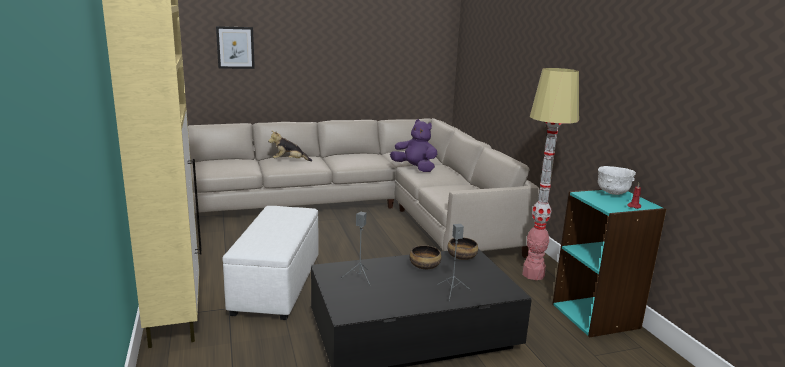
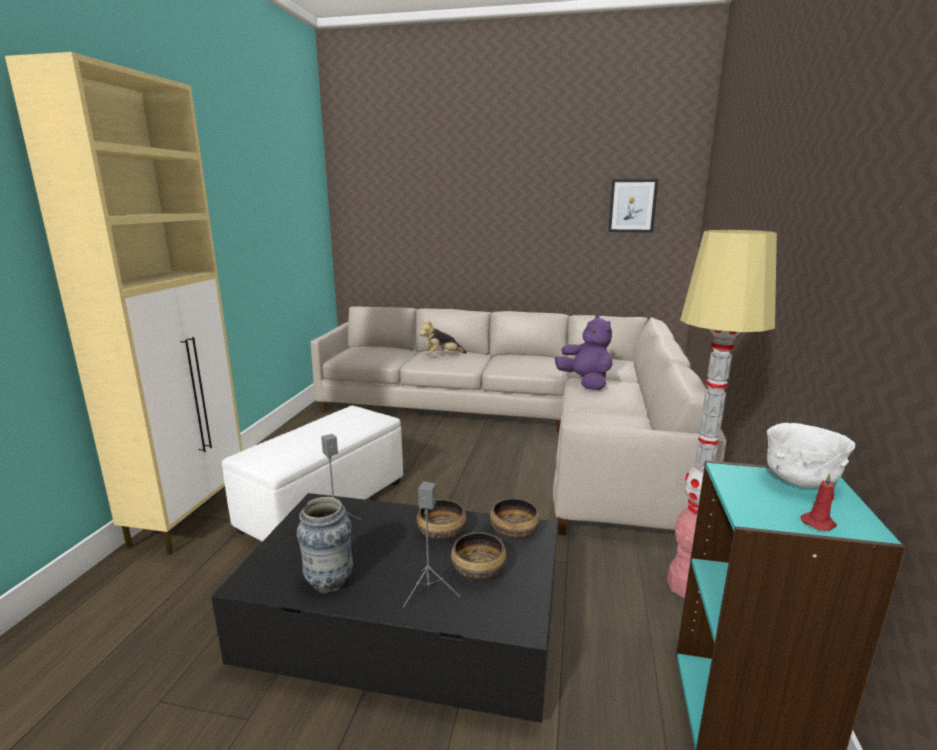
camera: 30 degrees right, 0 degrees up
(235, 47) = (408, 221): picture -> picture (632, 206)
(289, 161) = (442, 356): plush toy -> plush toy turned 45 degrees counterclockwise
(395, 302) = (329, 583): none -> vase
(466, 277) = (479, 570): none -> bowl

